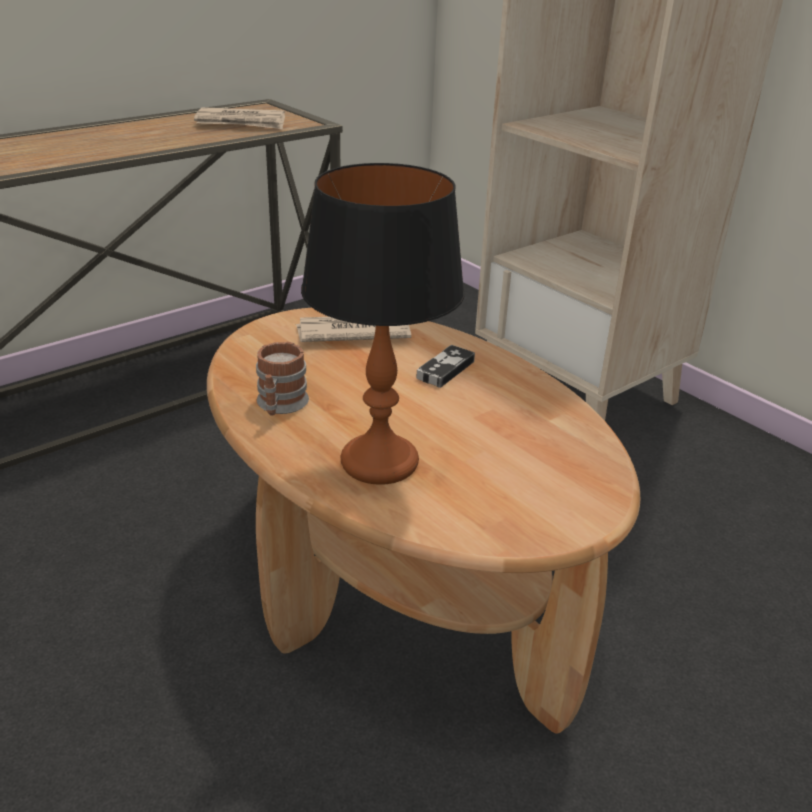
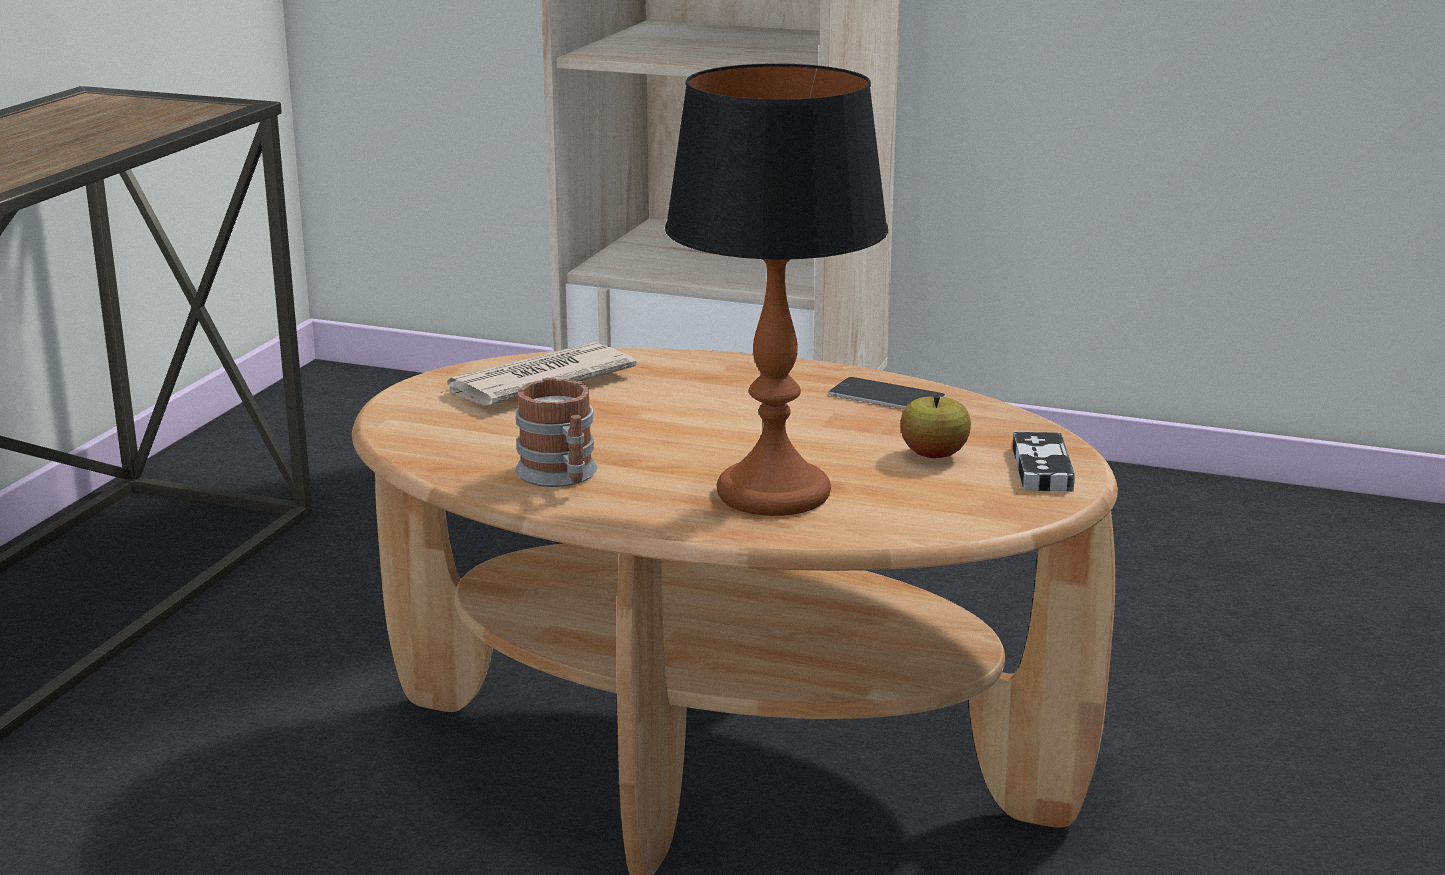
camera: 30 degrees left, 10 degrees down
(241, 123) = (109, 122): newspaper -> none
(445, 370) = (721, 390): game controller -> game controller (1042, 468)
(514, 466) = (934, 455): none -> apple
(541, 406) = (886, 396): none -> phone

